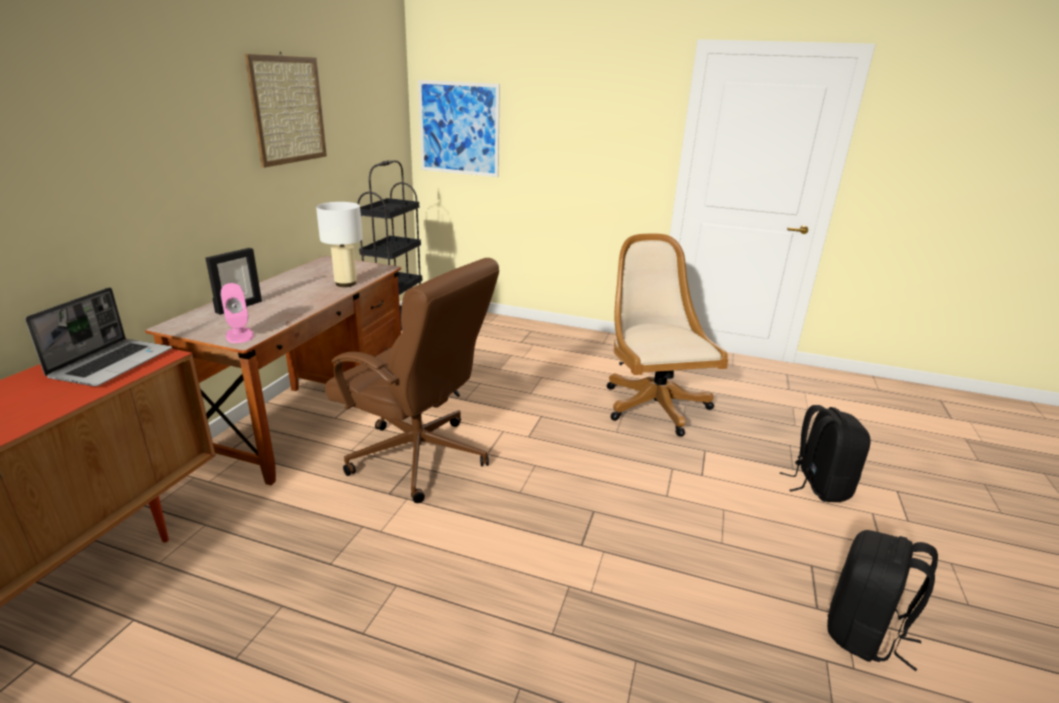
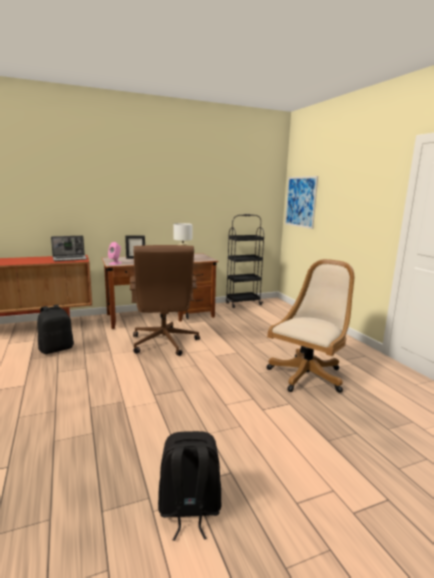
camera: 50 degrees right, 10 degrees down
(288, 108) = (193, 185): picture -> none
(818, 485) = (326, 456): black backpack -> black backpack (56, 349)

